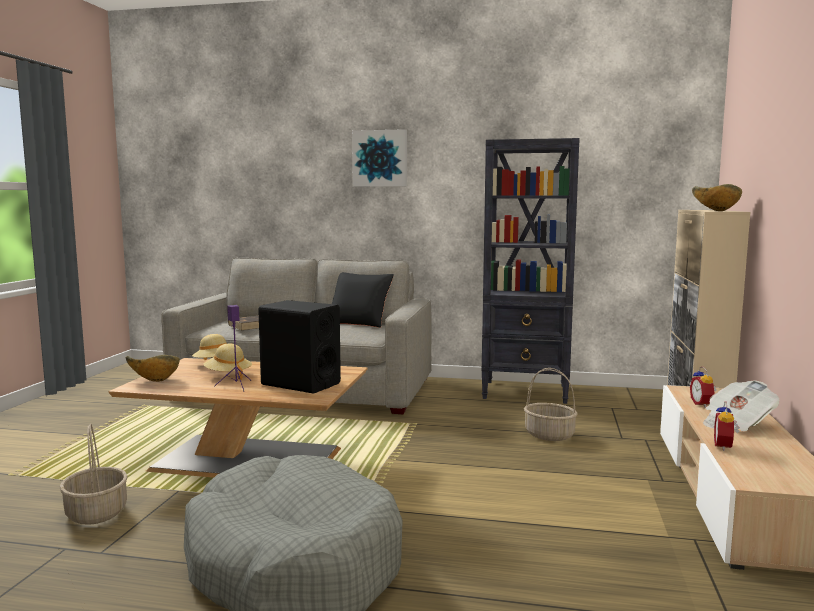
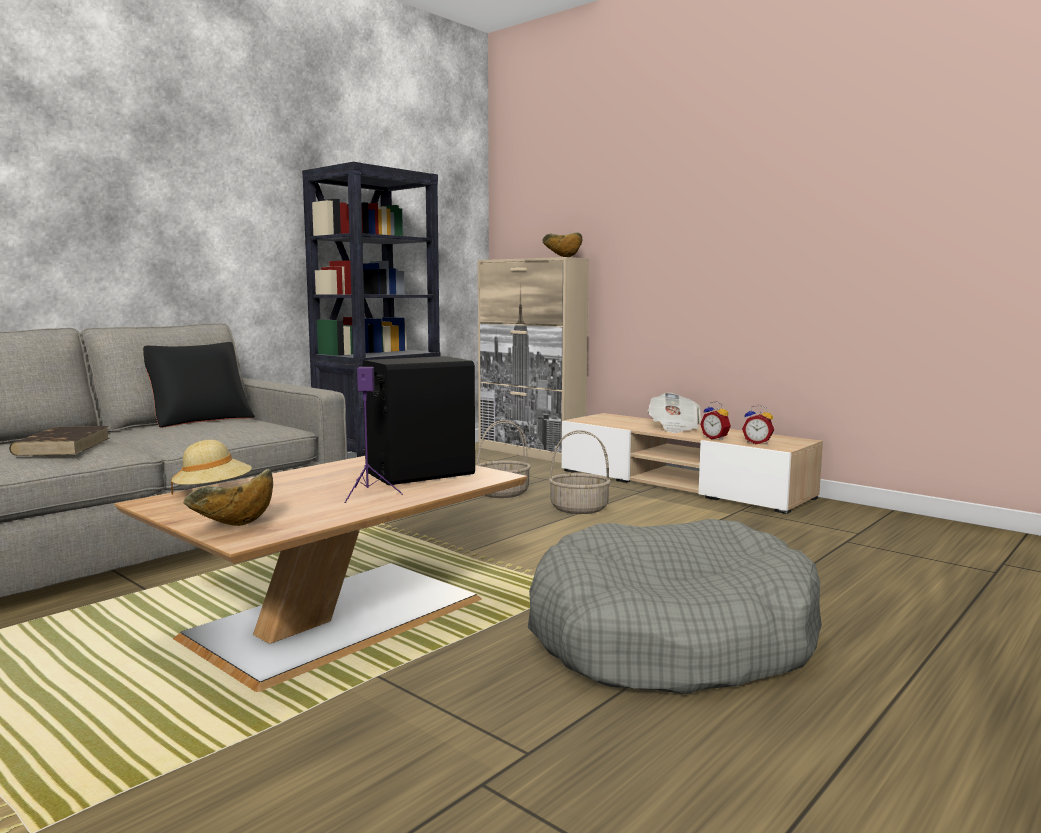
camera: 60 degrees left, 0 degrees up
(97, 513) = (375, 747): basket -> basket (579, 509)
(228, 375) = (300, 493): beige hat -> none
(380, 158) = (148, 168): picture -> none
(703, 404) = (623, 424): alarm clock -> alarm clock (757, 443)

